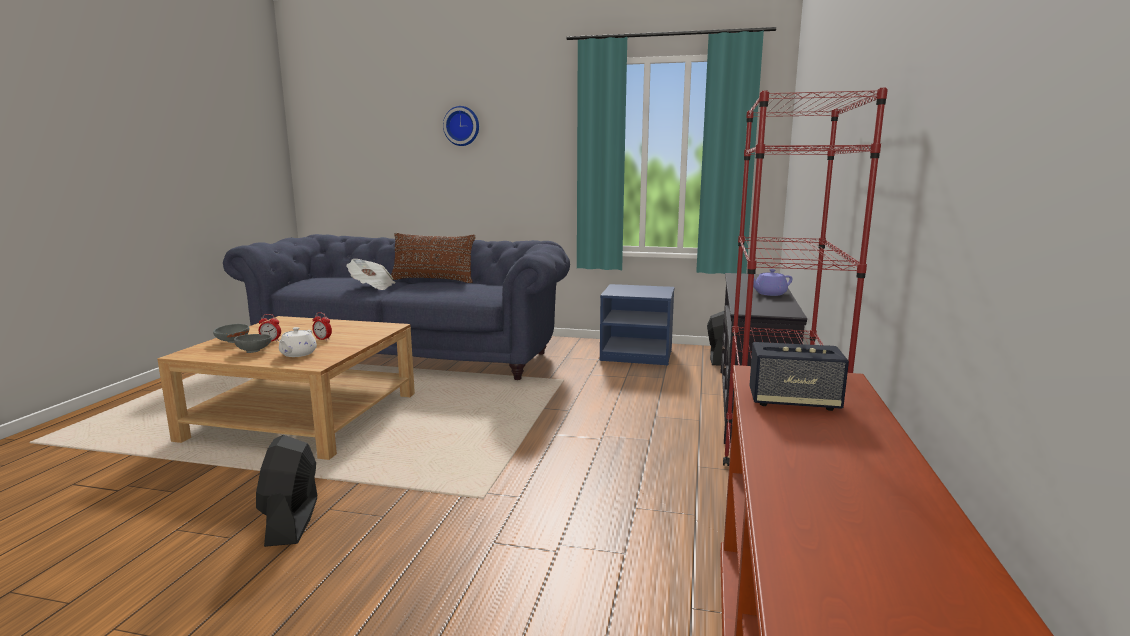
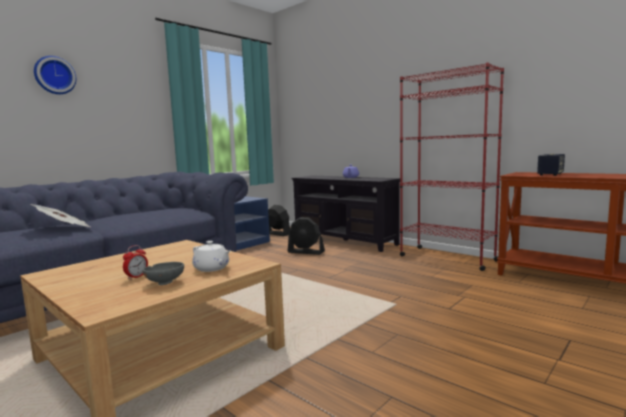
camera: 60 degrees left, 5 degrees down
(232, 342) = (98, 291): grey bowl -> none
(292, 521) = (381, 367): black fan -> black fan (306, 252)
(323, 339) = (176, 261): alarm clock -> none
(433, 280) = (101, 217): brown pillow -> none

